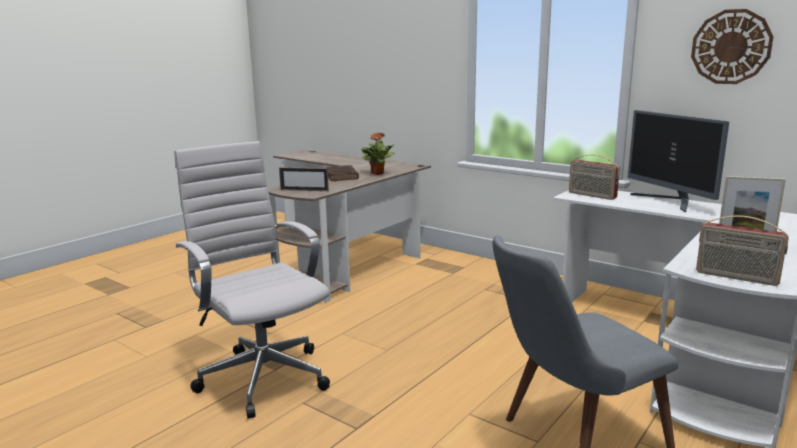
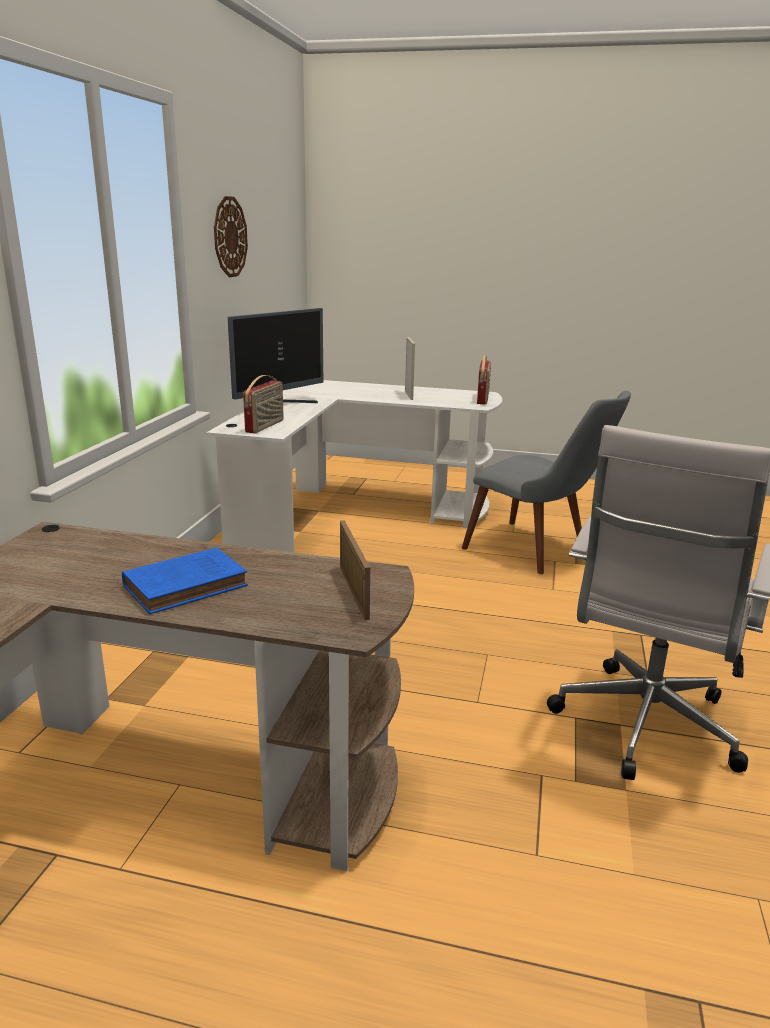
camera: 115 degrees left, 5 degrees up
(341, 176) = (188, 585): brown book -> blue book
(377, 173) = (146, 554): potted plant -> none

